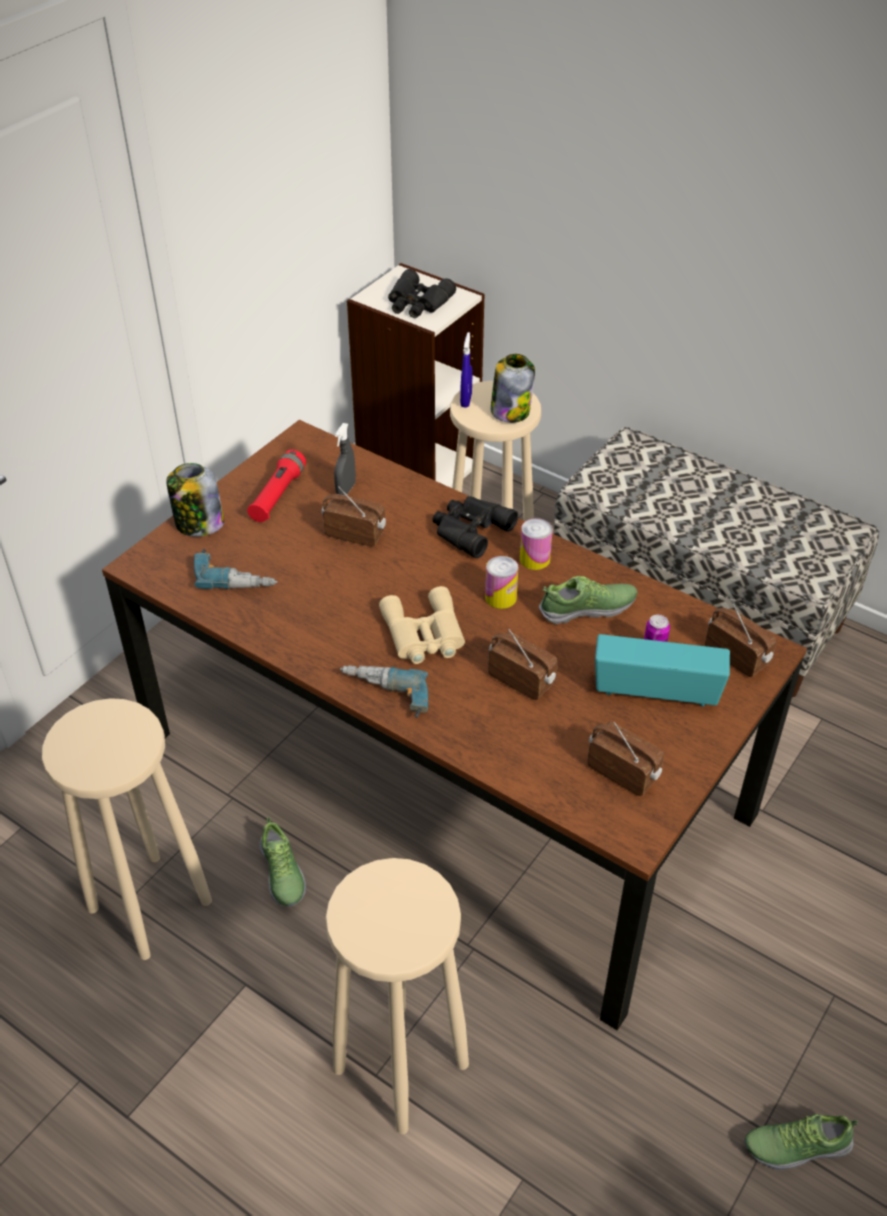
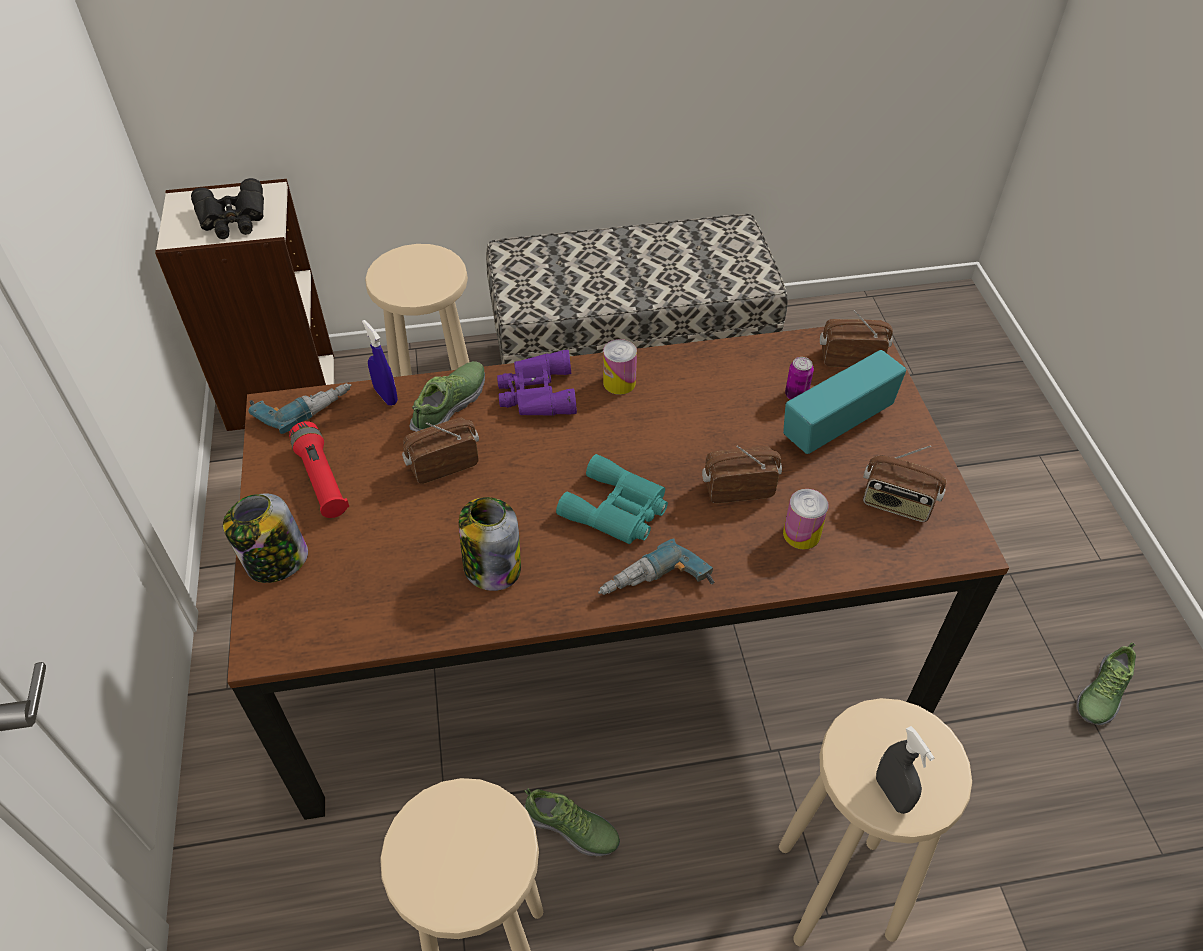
camera: 45 degrees left, 5 degrees up
(236, 576) = (382, 583): power drill -> power drill (302, 406)
(346, 490) = (381, 430): grey spray bottle -> grey spray bottle (892, 794)
(423, 635) = (617, 510): beige binoculars -> turquoise binoculars
(466, 400) = (384, 284): blue spray bottle -> blue spray bottle (386, 396)
(469, 530) = (536, 393): black binoculars -> purple binoculars
(500, 597) = (635, 433): can -> can (801, 534)
(510, 411) = (435, 270): jar -> jar (491, 566)
(587, 609) = (709, 395): shoe -> shoe (450, 405)
(623, 772) = (896, 504): radio -> radio turned 150 degrees counterclockwise

